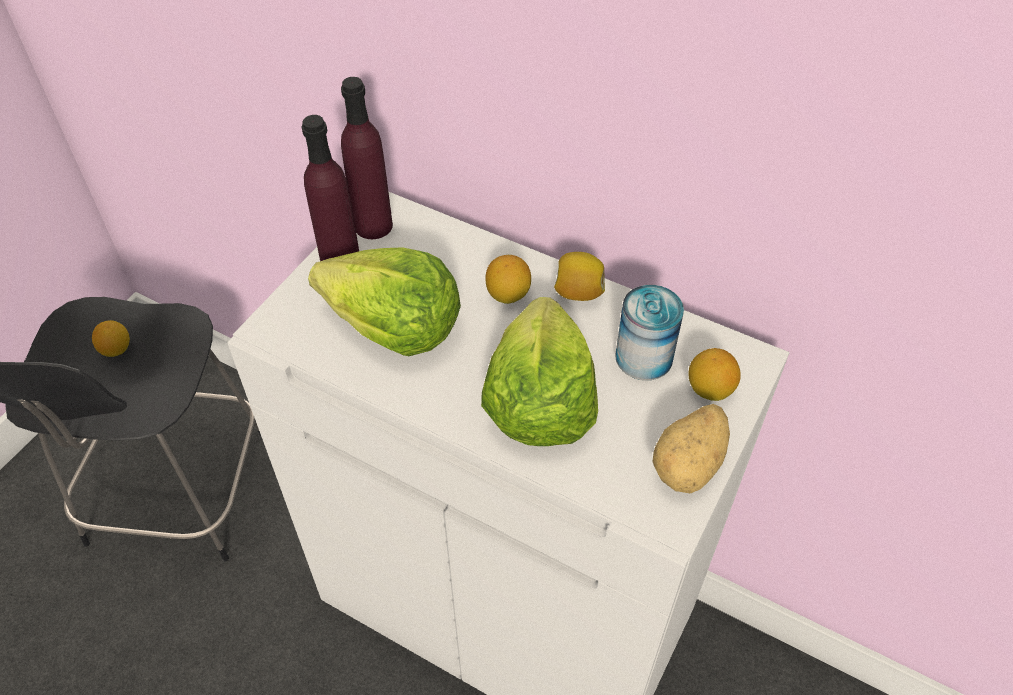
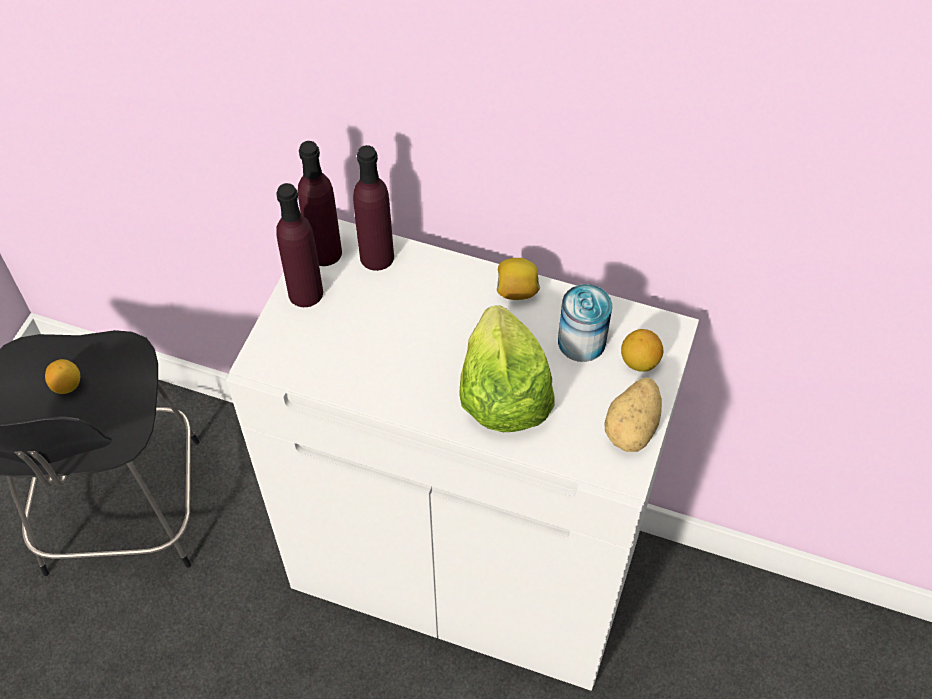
camera: 10 degrees left, 5 degrees up
(393, 328) = (367, 346): lettuce -> none
(429, 237) = (377, 257): none -> purple bottle
(508, 295) = (457, 302): lemon -> none

